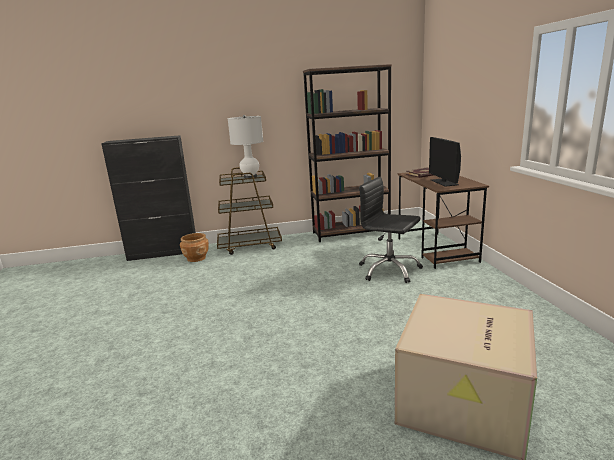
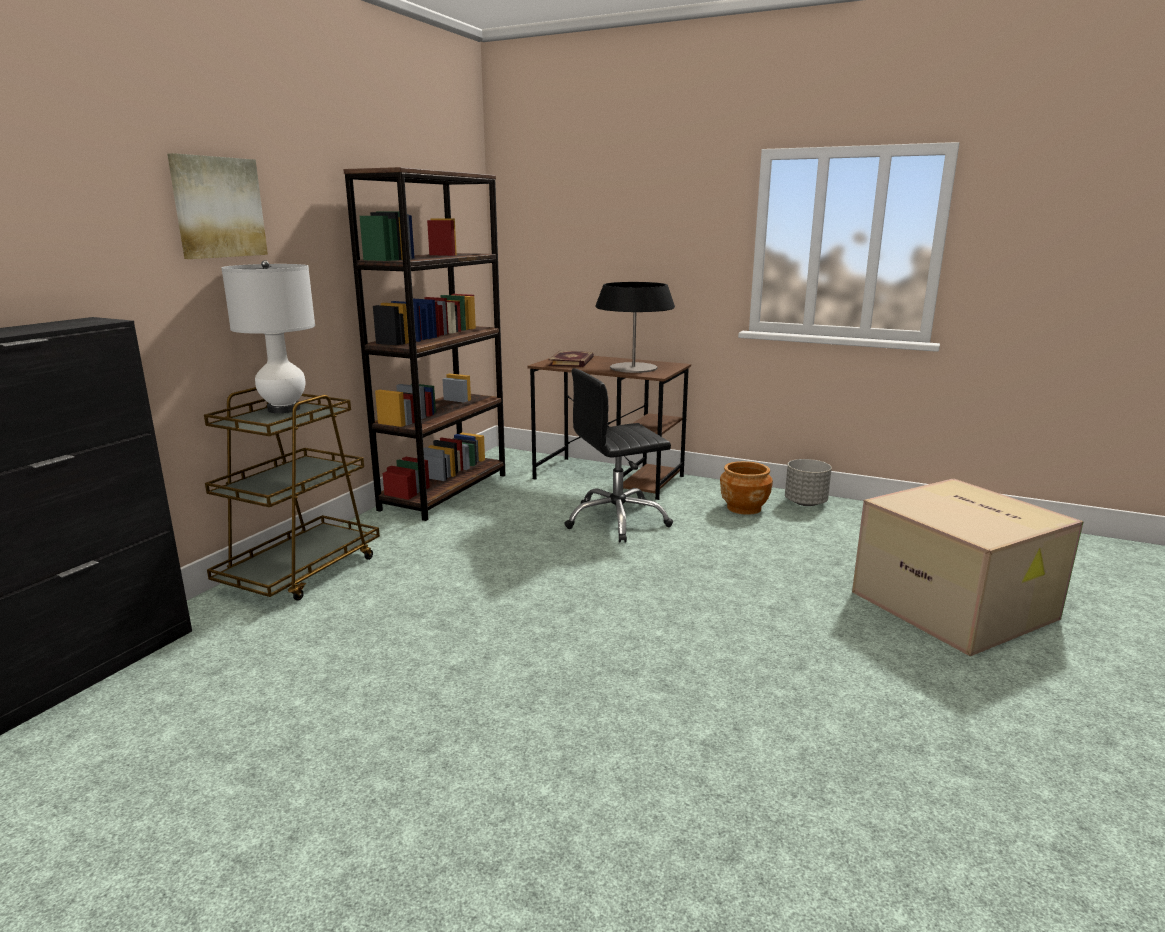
camera: 55 degrees left, 0 degrees up
(196, 258) = (227, 639): brown planter -> brown planter (744, 508)
(235, 93) = (217, 207): none -> picture
(444, 182) = (633, 368): monitor -> table lamp
(525, 304) = (805, 503): none -> grey planter

